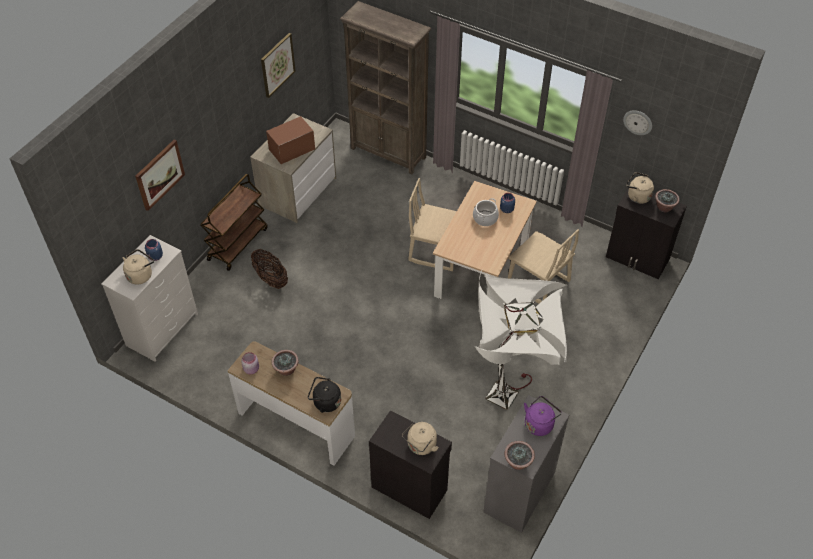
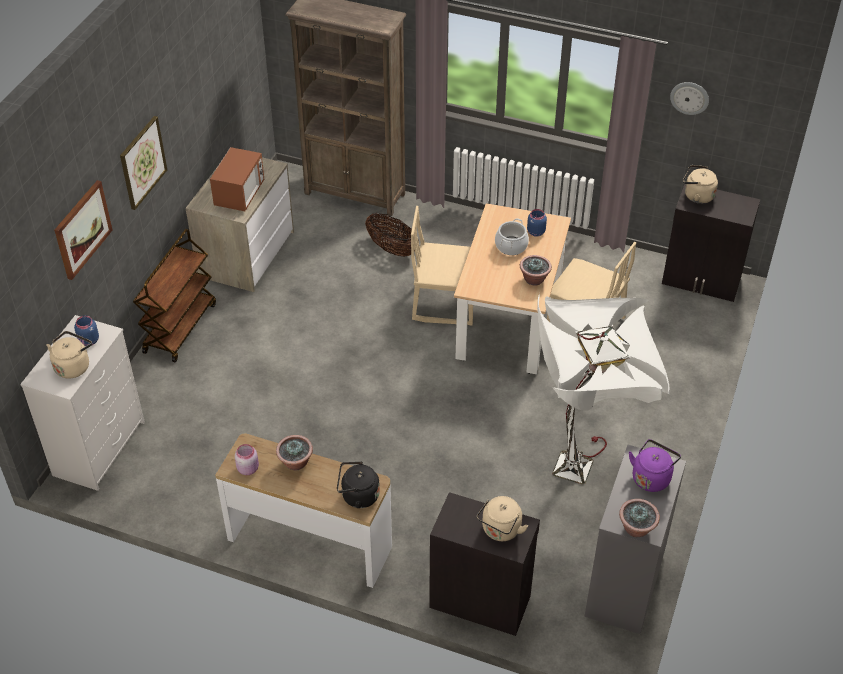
camera: 10 degrees left, 5 degrees down
(271, 278) = (234, 365): basket -> basket (392, 249)
(277, 65) = (209, 82): picture -> picture (142, 162)
(292, 151) = (240, 195): microwave -> microwave turned 150 degrees clockwise
(664, 207) = (733, 205): potted plant -> potted plant (534, 279)

